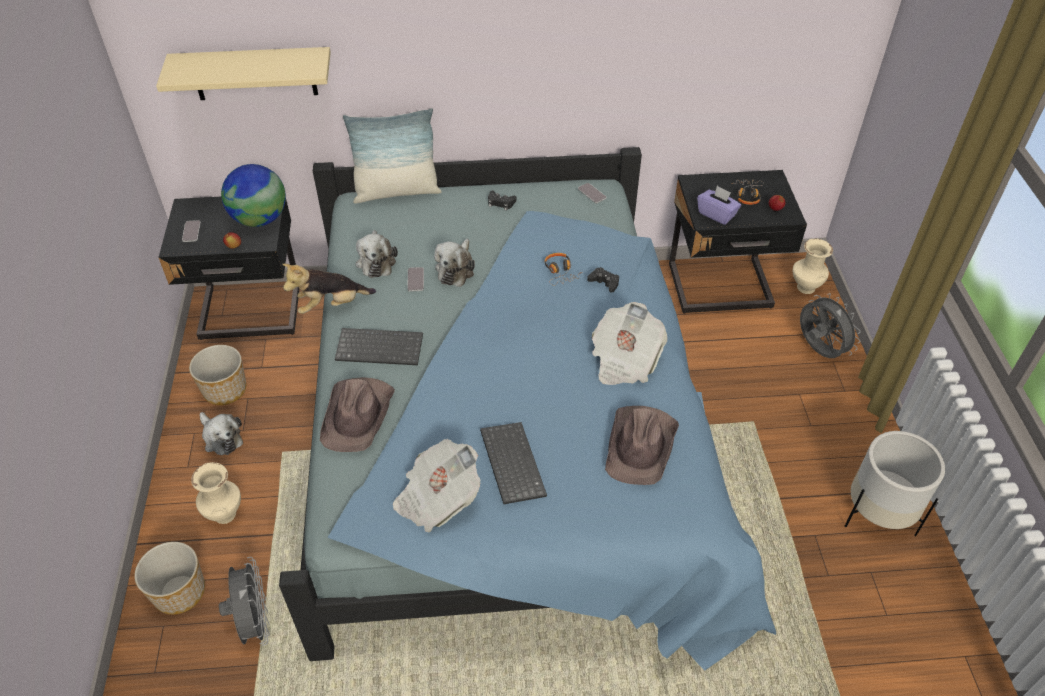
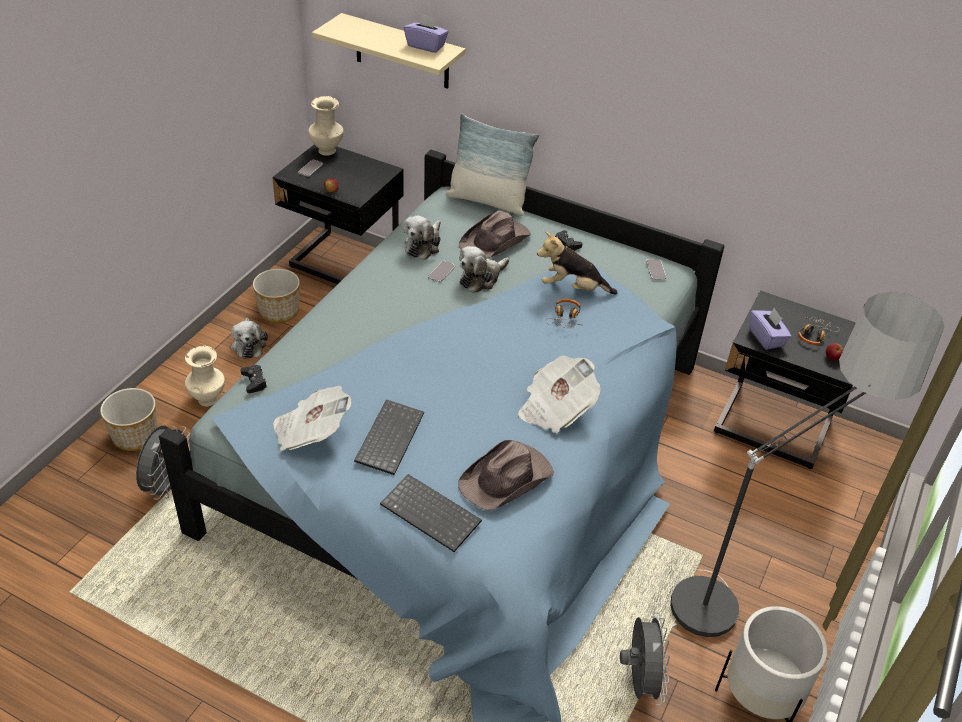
camera: 30 degrees right, 5 degrees down
(260, 219) = (367, 180): globe -> none
(289, 58) = (426, 46): none -> purple tissue box
(331, 305) = (360, 262): plush toy -> plush toy (573, 288)
(358, 415) = (309, 348): brown hat -> brown hat (495, 240)
(381, 347) = (370, 308): keyboard -> keyboard (432, 513)
(604, 282) = (596, 342): black game controller -> black game controller (254, 382)
(804, 431) = (747, 590): none -> floor lamp
(805, 287) = (863, 467): beige vase -> beige vase (327, 150)
(818, 350) = (826, 529): grey fan -> grey fan (639, 680)

